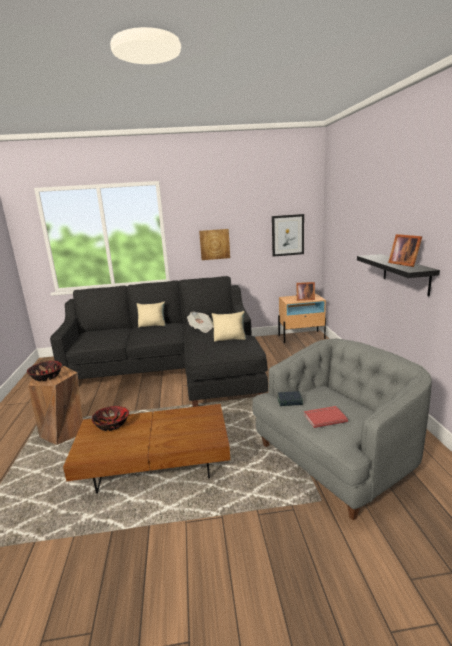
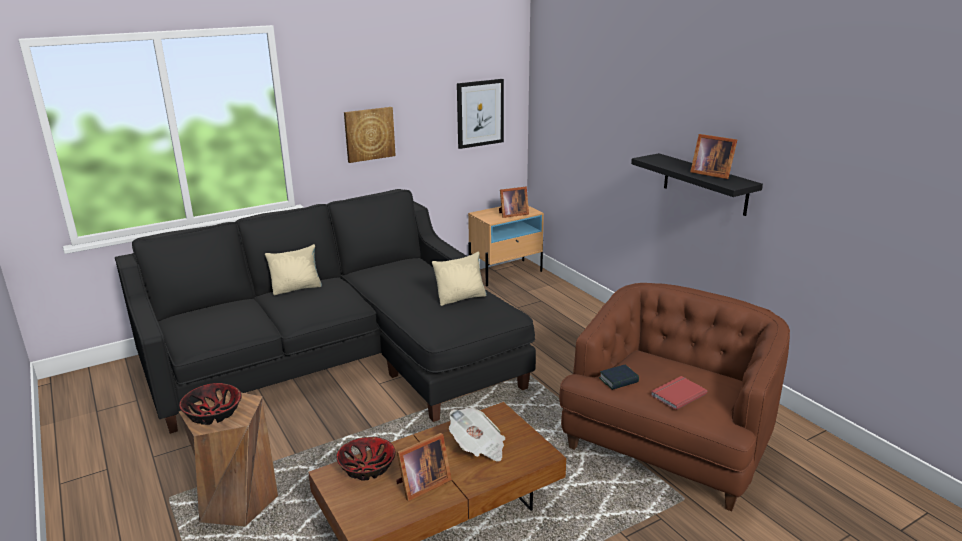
camera: 25 degrees left, 5 degrees up
(130, 441) = (421, 485): none -> picture frame
(201, 329) = (397, 286): newspaper -> newspaper (478, 447)
(335, 459) = (667, 444): grey armchair -> brown armchair

